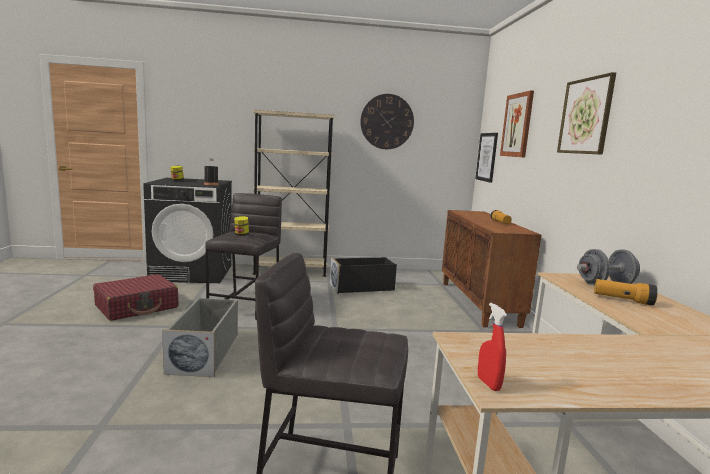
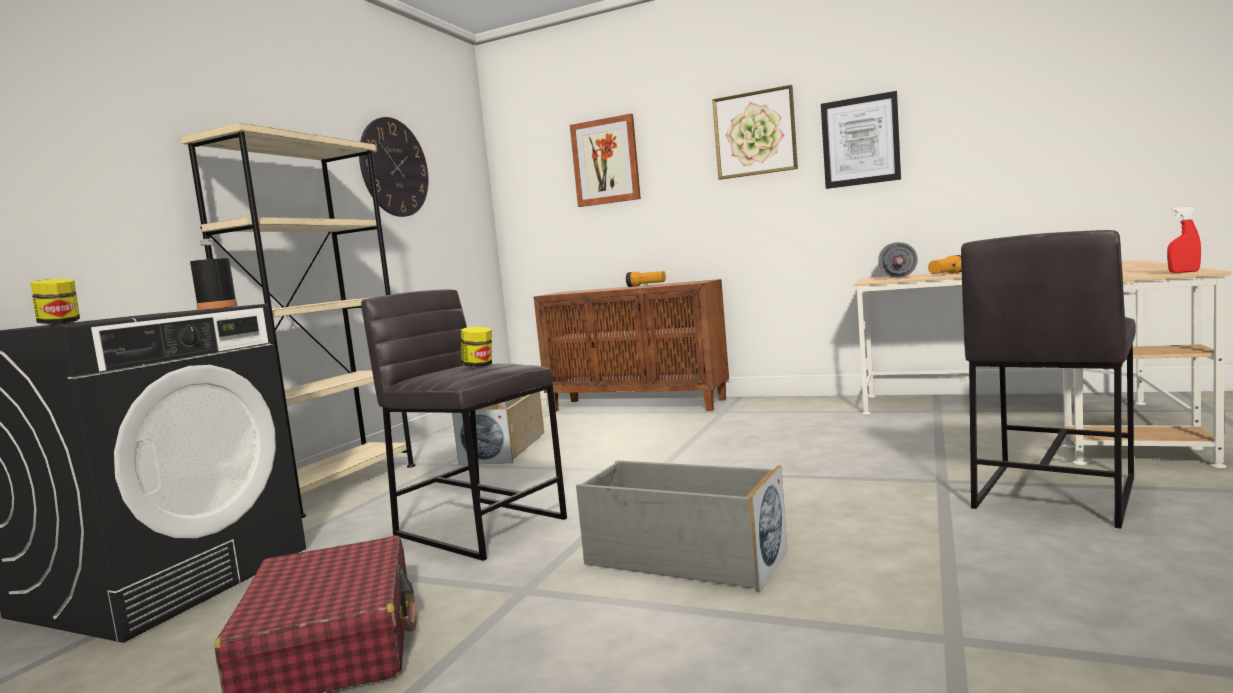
camera: 60 degrees left, 5 degrees down
(362, 287) = (505, 448): black storage box -> beige storage box
(487, 157) = (531, 217): picture -> picture (860, 141)

